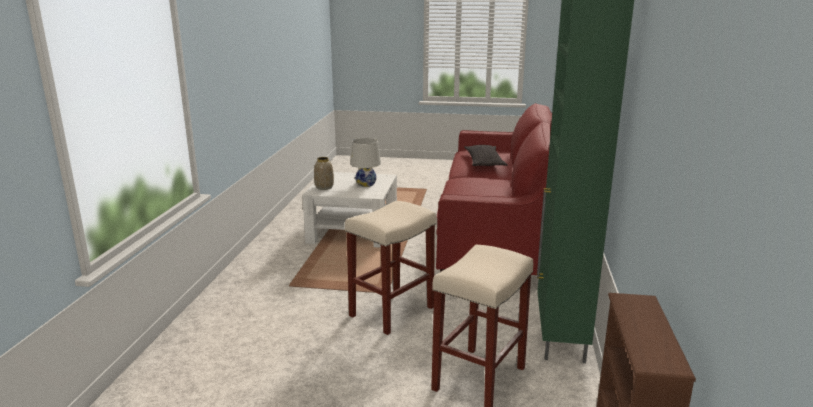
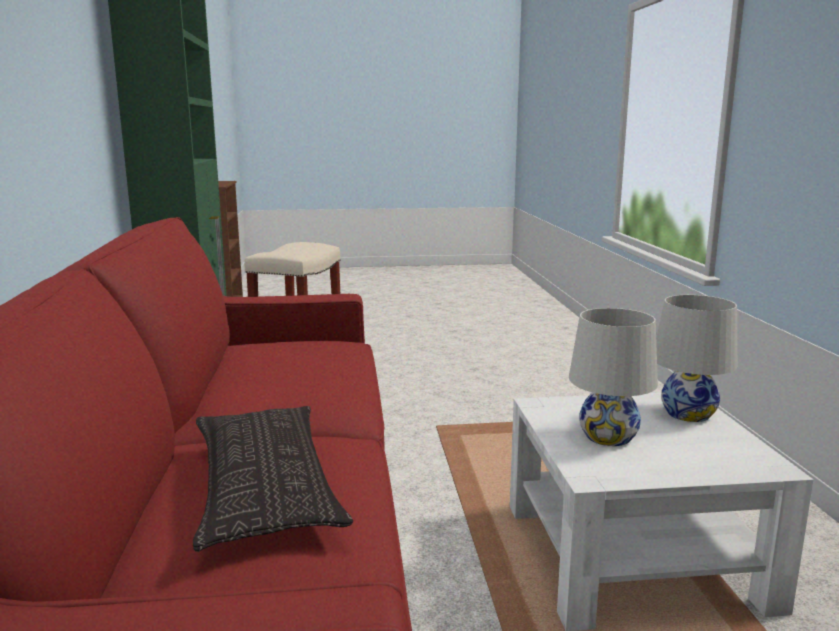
camera: 165 degrees right, 5 degrees down
(324, 187) = (688, 413): vase -> white table lamp
(391, 312) = (414, 406): beige stool -> none

